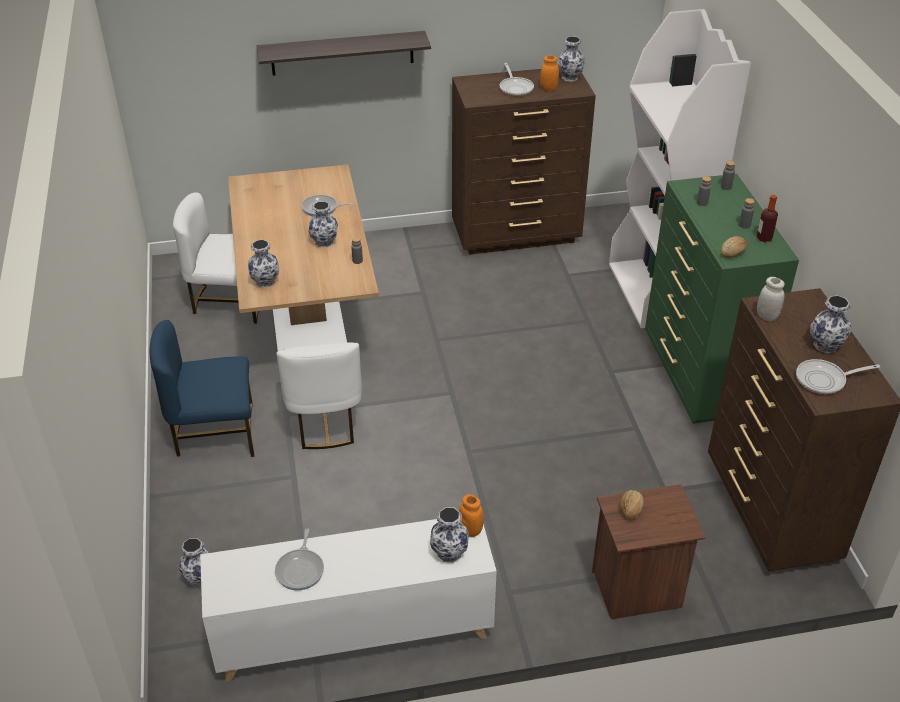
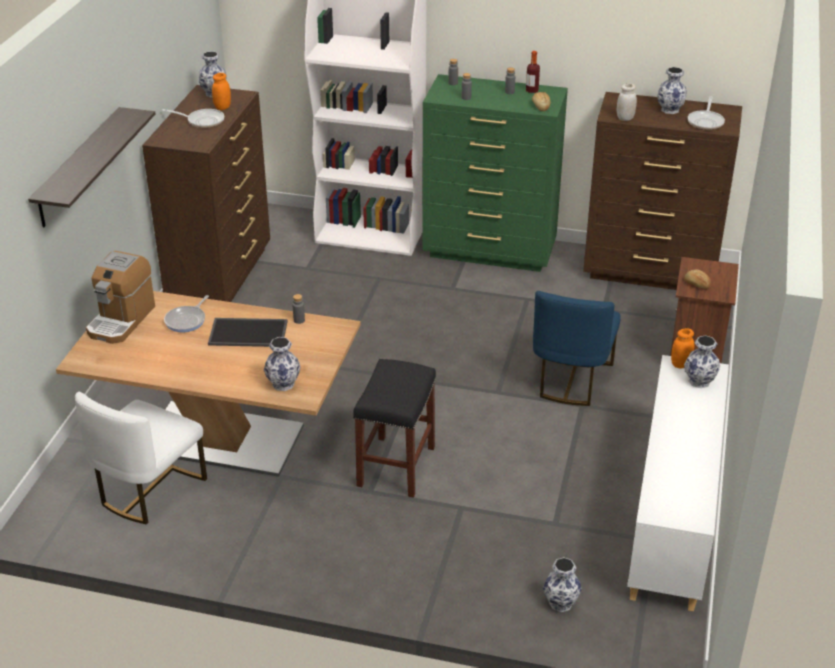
camera: 65 degrees left, 5 degrees down
(215, 433) = (362, 549): blue chair -> blue chair (570, 379)
(301, 569) = (683, 464): frying pan -> none
(303, 180) = (121, 320): none -> coffee machine
(324, 420) = (396, 467): white chair -> black stool
(325, 242) = (249, 332): vase -> tray

